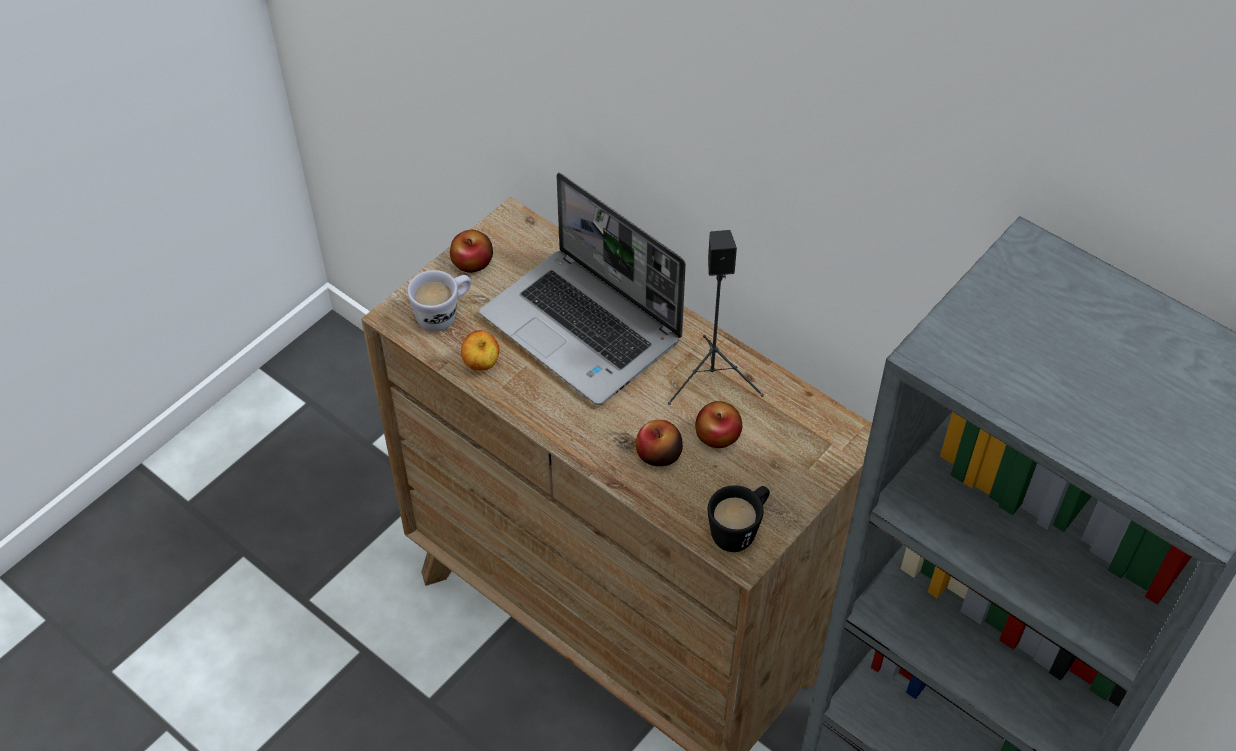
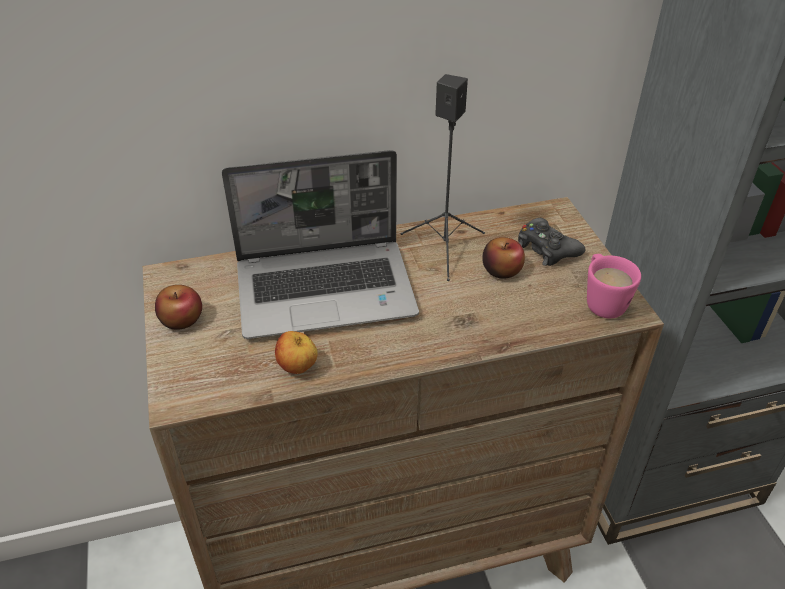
camera: 55 degrees left, 10 degrees down
(444, 314) = (215, 365): white mug -> none
(658, 454) = (493, 308): apple -> none
(739, 530) = (602, 301): black mug -> pink mug
(781, 455) = (546, 249): none -> black game controller

